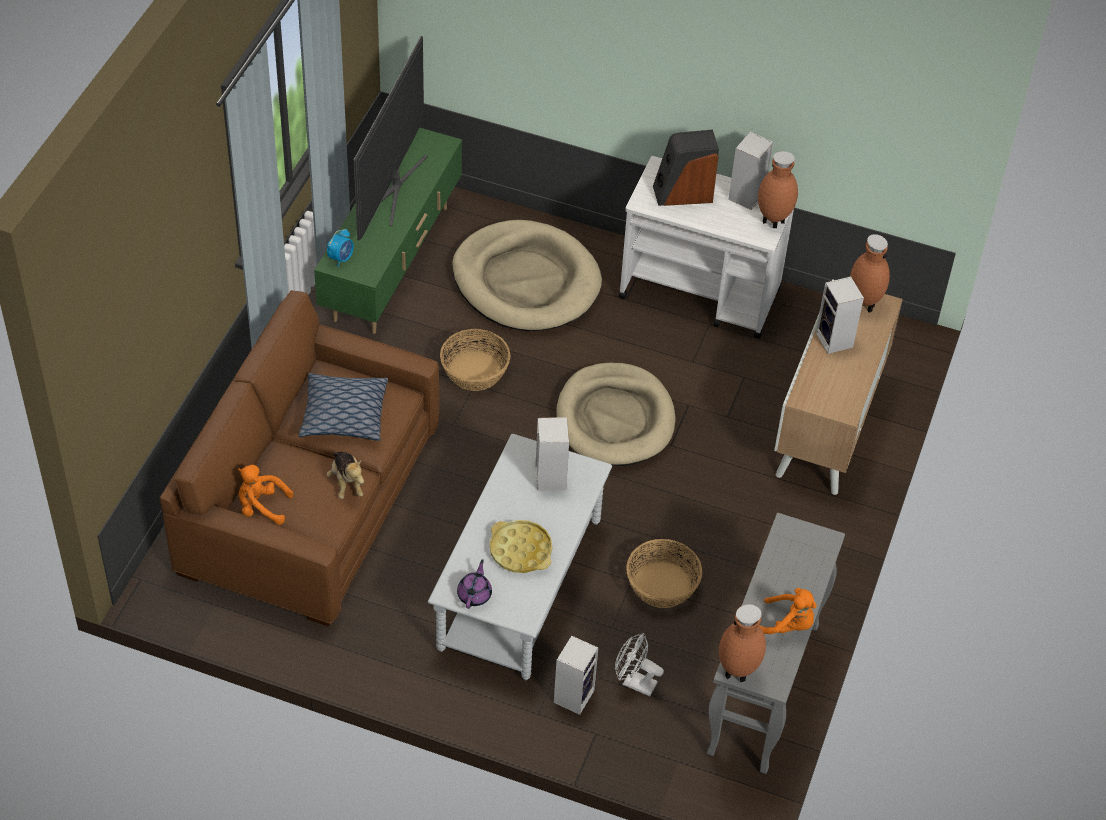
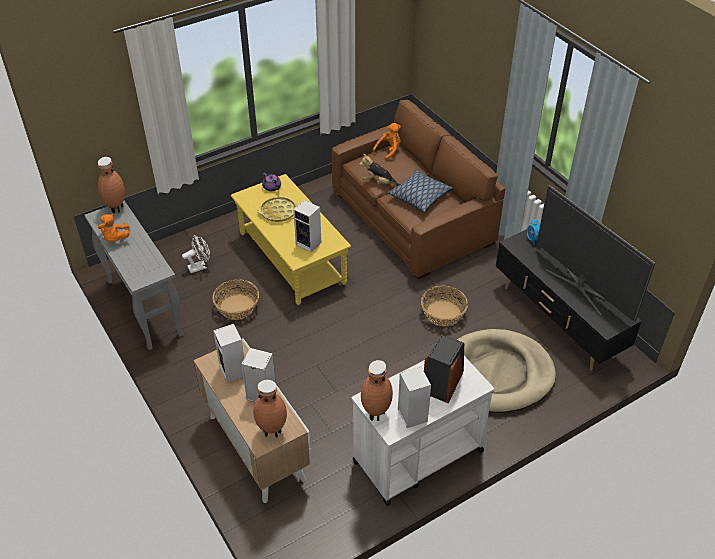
camera: 130 degrees right, 5 degrees down
(393, 264) = (557, 322): green tv stand -> black tv stand
(520, 584) = (292, 259): grey coffee table -> yellow coffee table
(574, 695) = (217, 244): speaker -> speaker (234, 372)
(615, 419) = (356, 352): beige dog bed -> none
(788, 624) = (115, 239): orange plush toy -> orange plush toy turned 60 degrees counterclockwise

